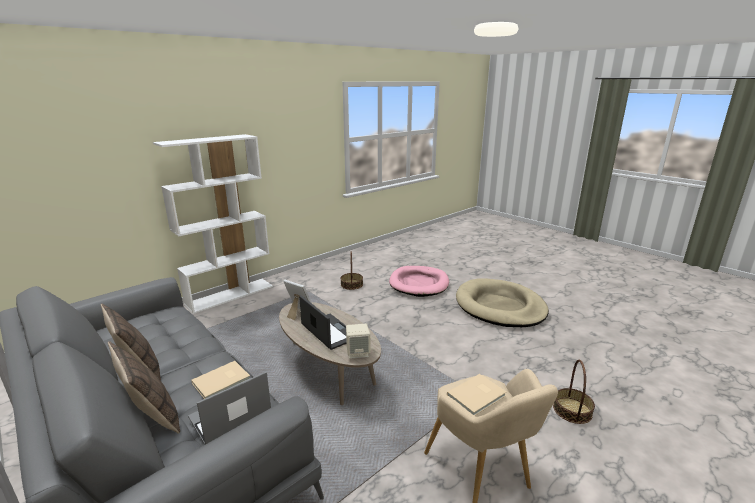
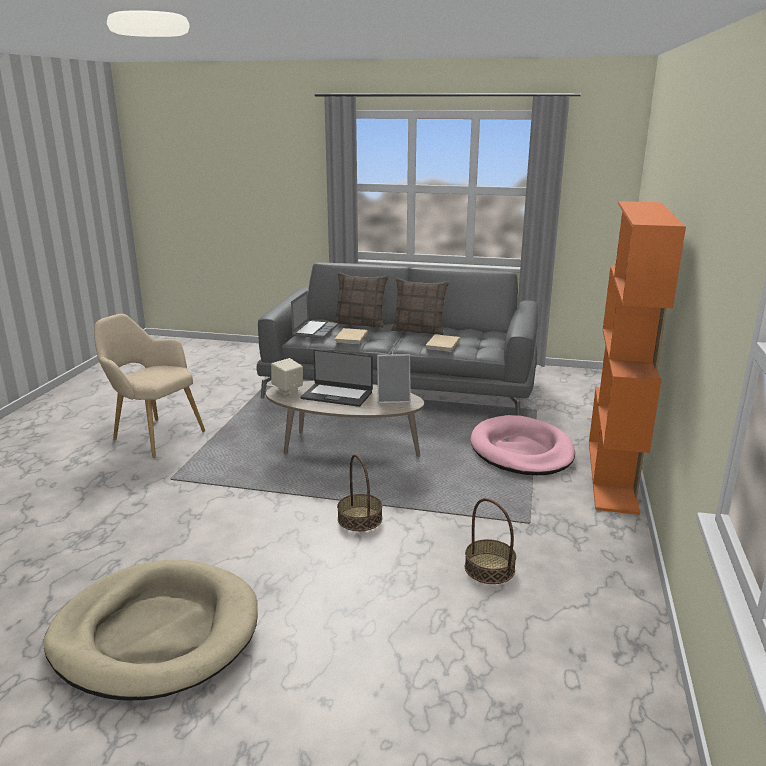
camera: 145 degrees right, 0 degrees up
(230, 295) = (612, 475): white bookcase -> orange bookcase
(419, 283) = (367, 632): pink dog bed -> pink dog bed (521, 451)
(478, 396) = (156, 373): beige book -> beige book (441, 344)
(572, 410) = (56, 499): basket -> basket (359, 518)

